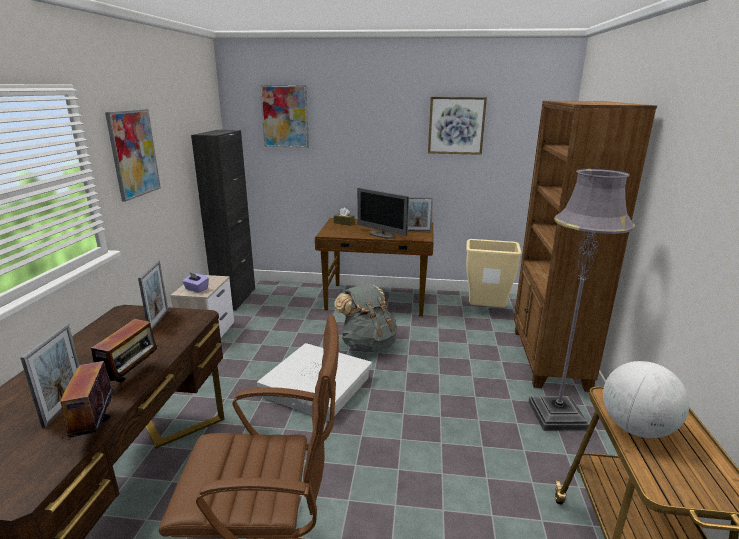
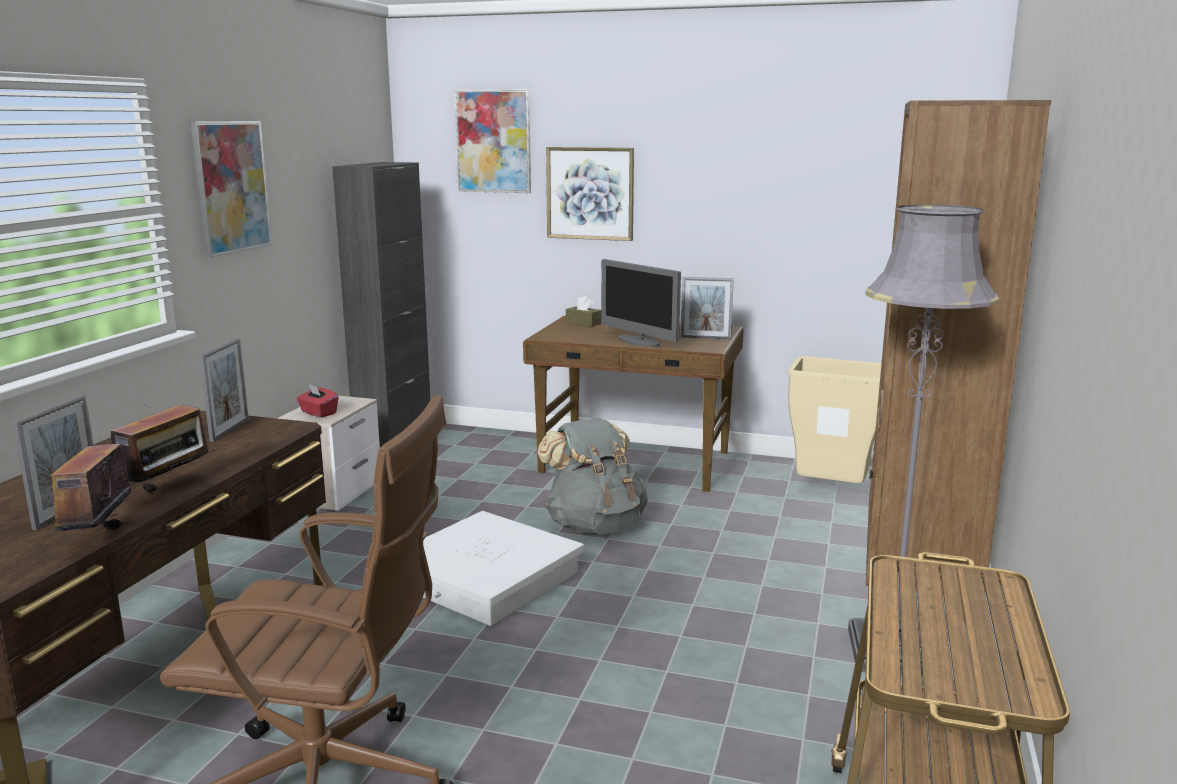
camera: 10 degrees right, 5 degrees down
(196, 289) = (318, 413): purple tissue box -> red tissue box
(456, 125) = (783, 155): picture -> picture (590, 193)
(636, 429) = (914, 608): globe -> none

